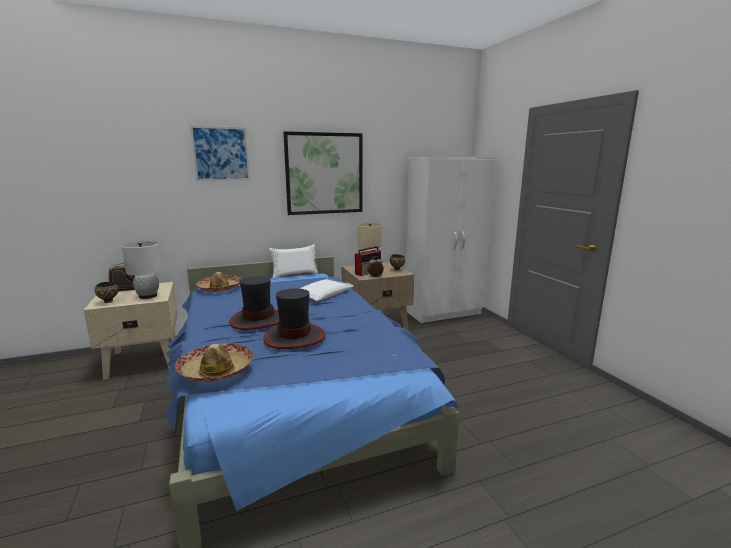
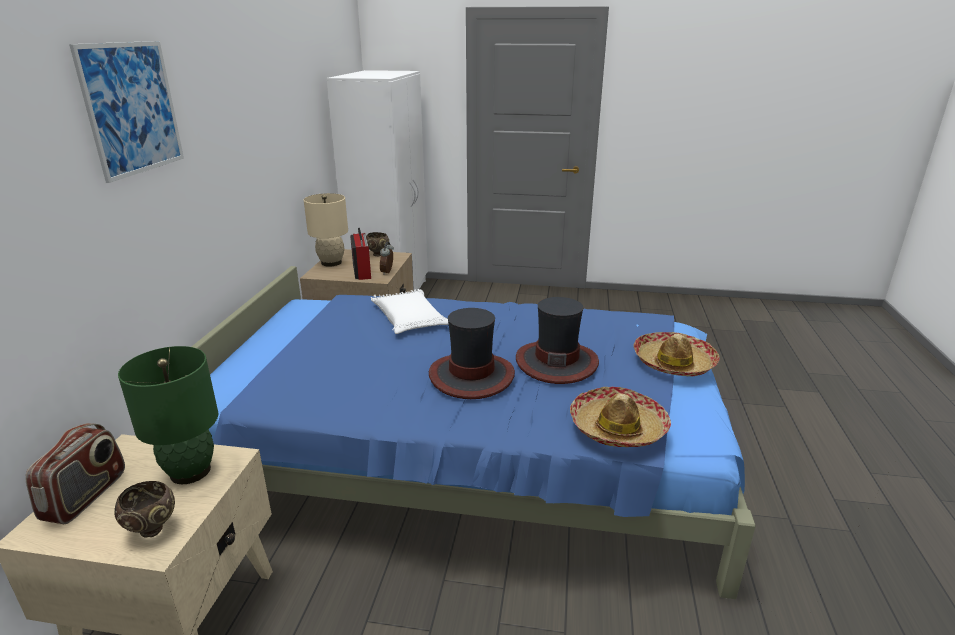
camera: 60 degrees left, 10 degrees up
(148, 296) = (191, 471): white table lamp -> green table lamp
(220, 288) = (255, 388): hat -> hat (673, 362)
(294, 275) = (271, 319): white pillow -> none
(324, 173) = (259, 123): picture -> none

